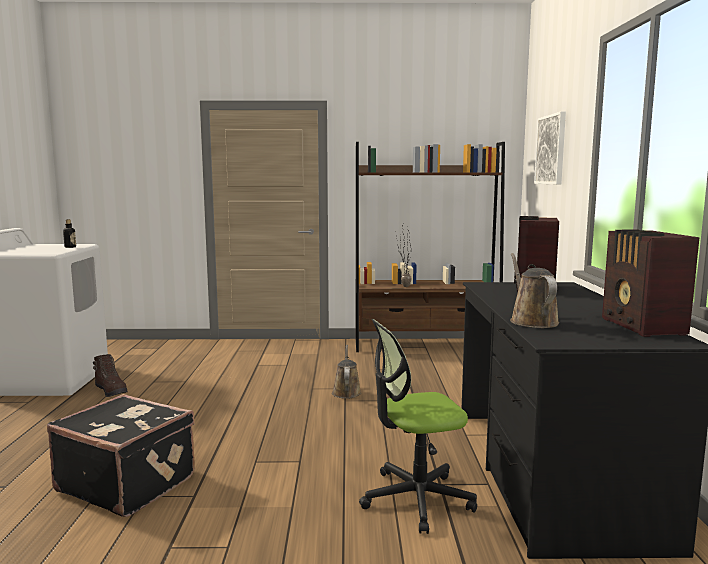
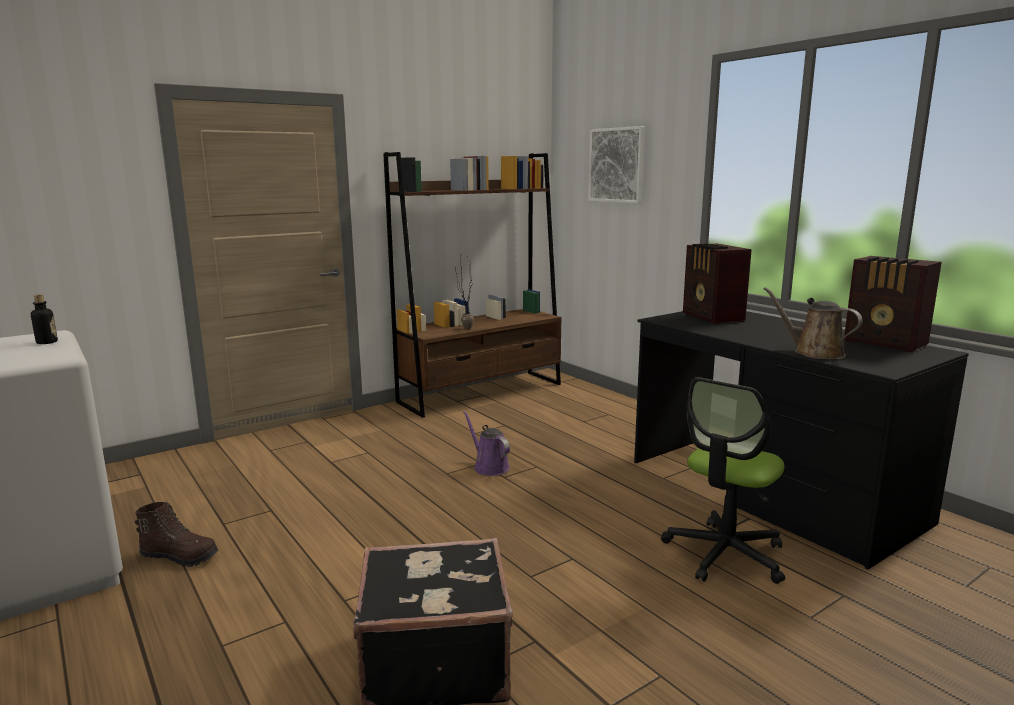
camera: 35 degrees left, 5 degrees up
(346, 392) = (489, 467): brown watering can -> purple watering can

